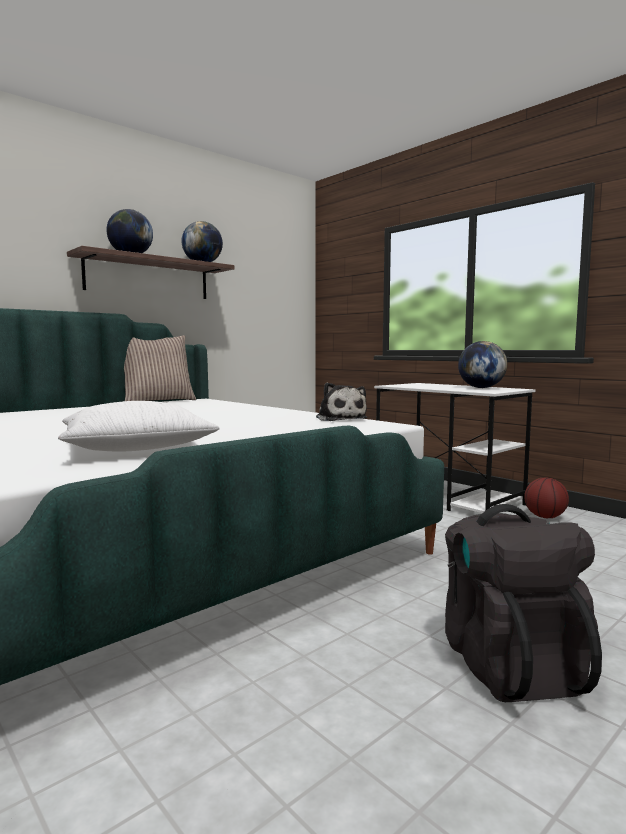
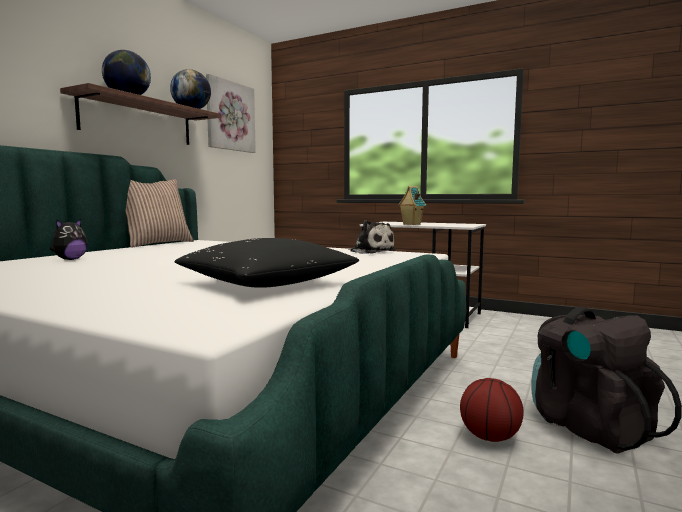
camera: 20 degrees left, 0 degrees up
(47, 414) = (70, 259): none -> plush toy
(136, 447) = (266, 283): white pillow -> black pillow
(258, 266) = (230, 116): none -> picture
(431, 388) = (411, 224): none -> toy house
(481, 388) = (446, 223): globe -> none
(545, 517) = (501, 321): basketball -> basketball (490, 437)

